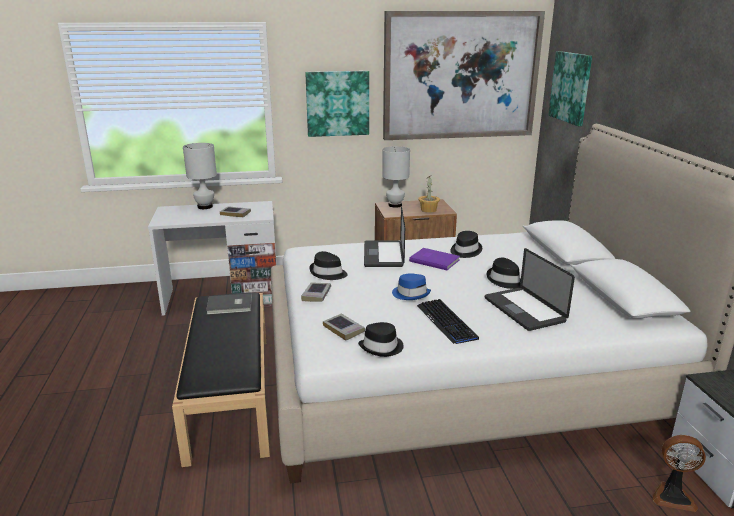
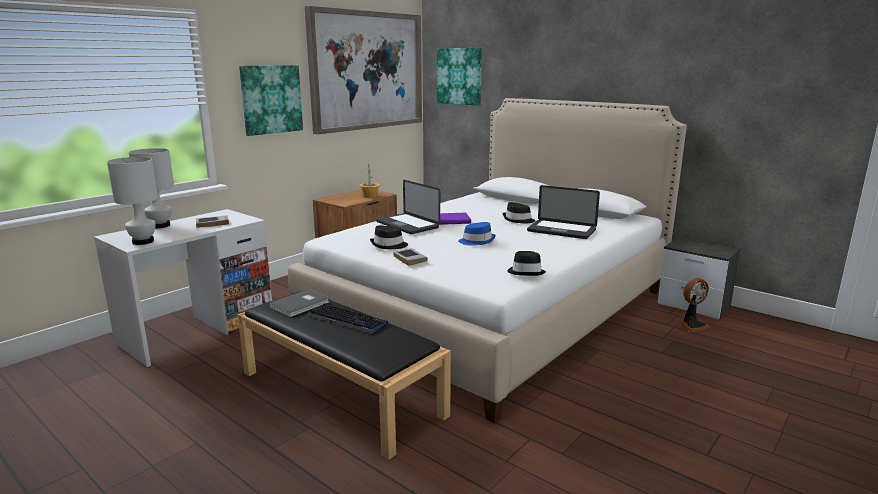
camera: 40 degrees left, 5 degrees down
(343, 329) = (479, 271): book -> none
(395, 205) = (335, 198): white table lamp -> white table lamp (143, 241)
(446, 322) = (533, 248): keyboard -> keyboard (347, 320)
(465, 251) = (457, 211): black hat -> none

